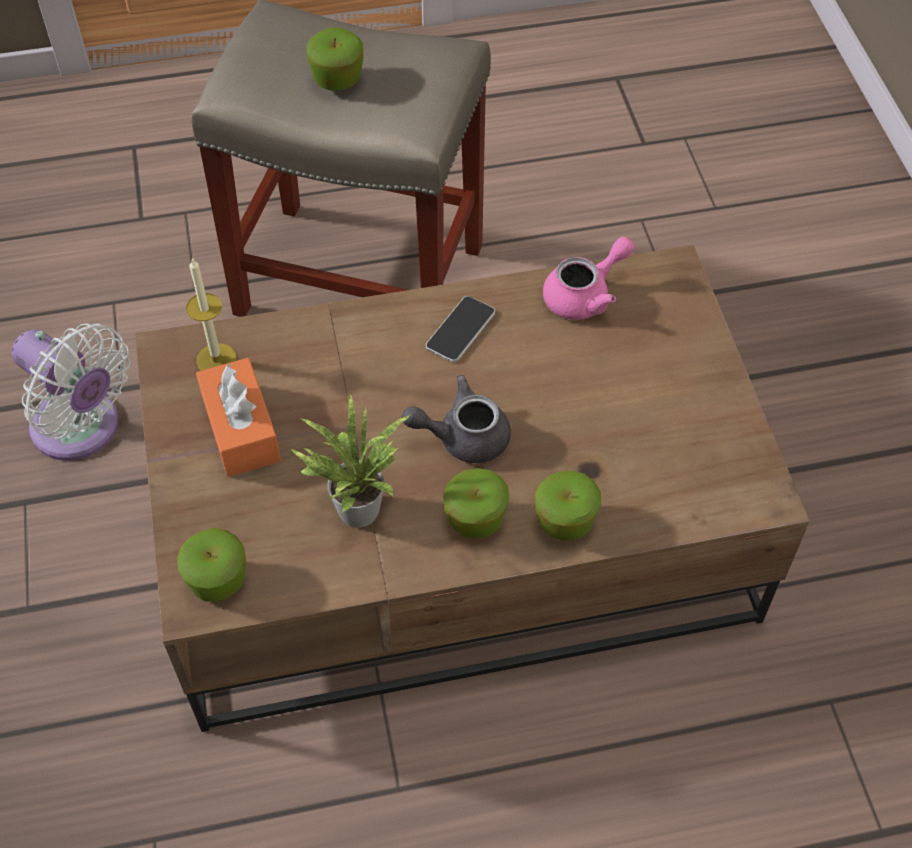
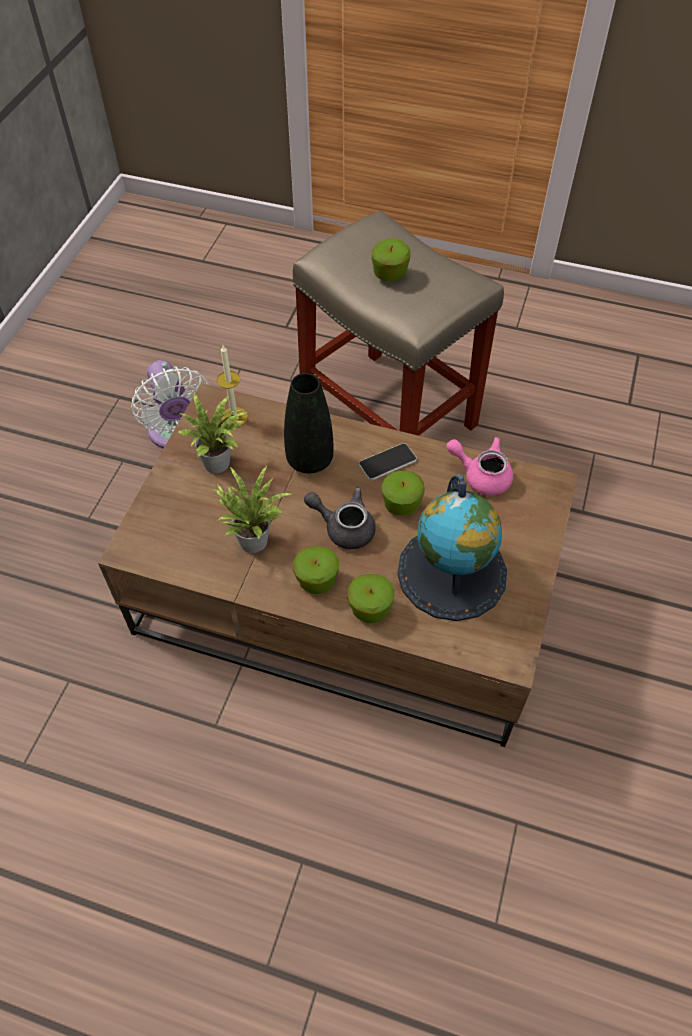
camera: 30 degrees right, 0 degrees up
(217, 580) = (148, 543): apple -> apple (401, 504)
(241, 429) = (220, 463): orange tissue box -> potted plant
(358, 371) = (309, 460): none -> black vase
(585, 295) = (481, 475): pink teapot -> pink teapot turned 150 degrees counterclockwise
(631, 429) = (452, 572): none -> globe

